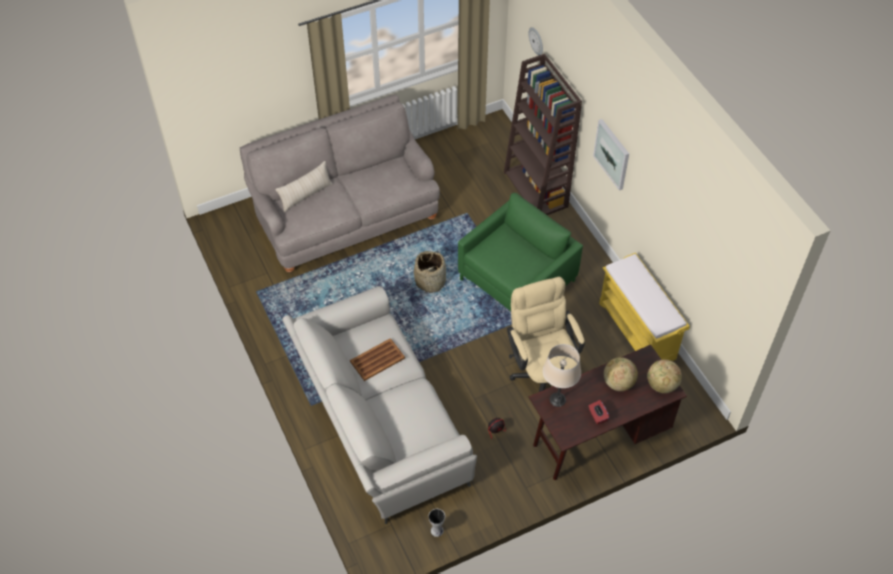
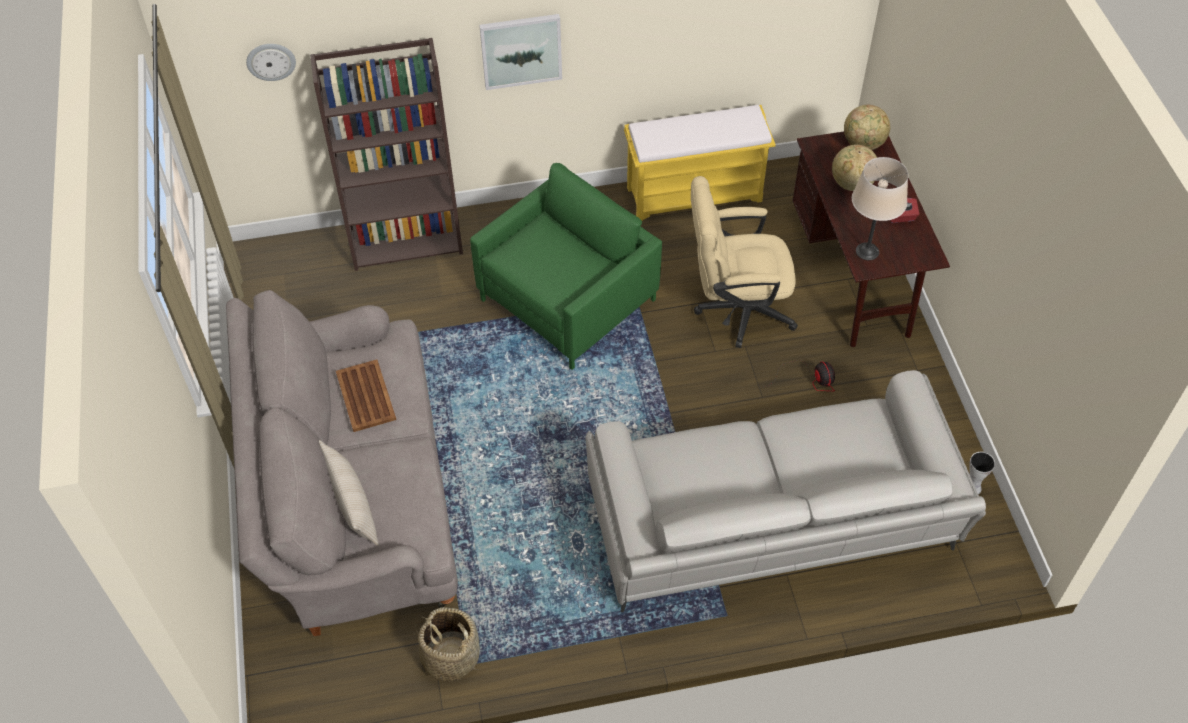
camera: 75 degrees left, 0 degrees up
(378, 359) = (721, 468): brown tray -> brown tray (365, 395)
(430, 281) = (532, 406): basket -> basket (450, 656)
(517, 281) = (568, 300): green armchair -> green armchair turned 75 degrees clockwise

